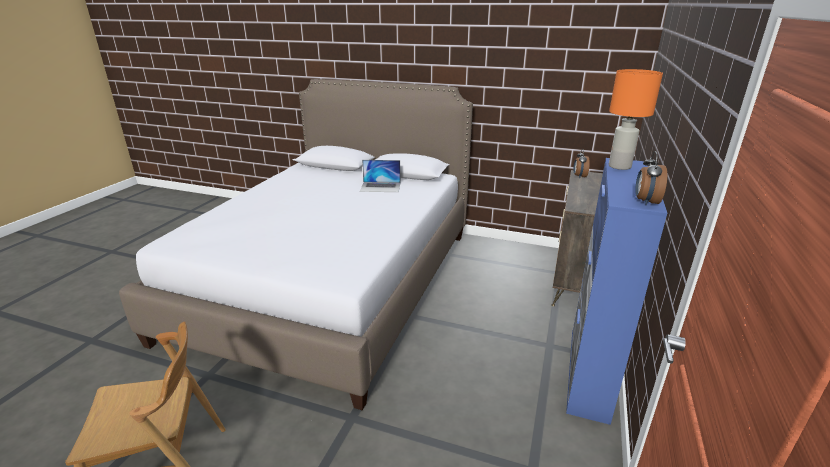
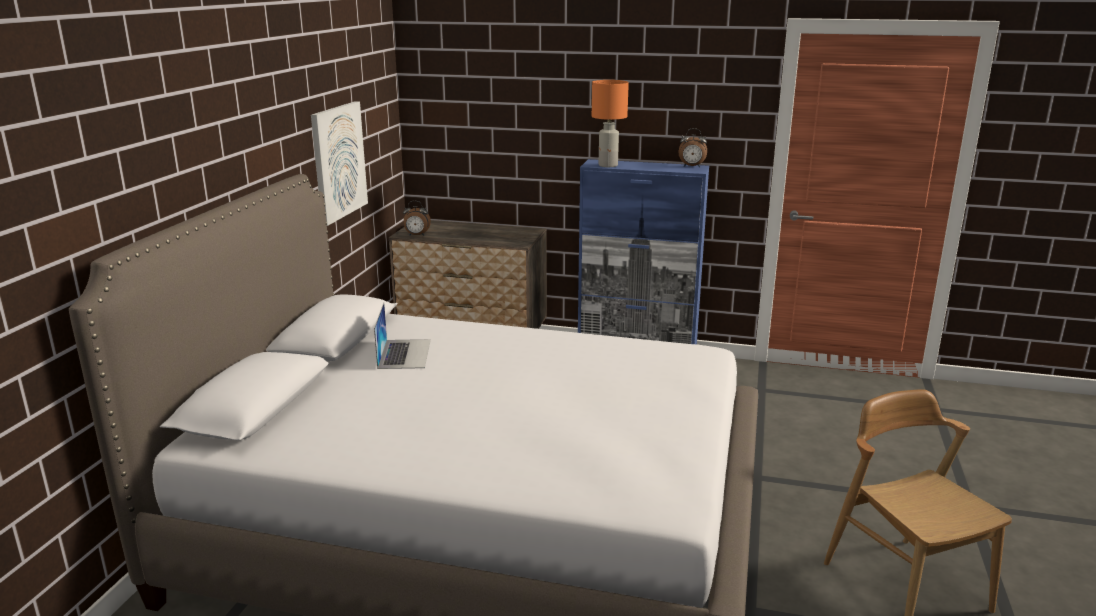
camera: 95 degrees left, 5 degrees down
(528, 97) = (338, 161): none -> picture

